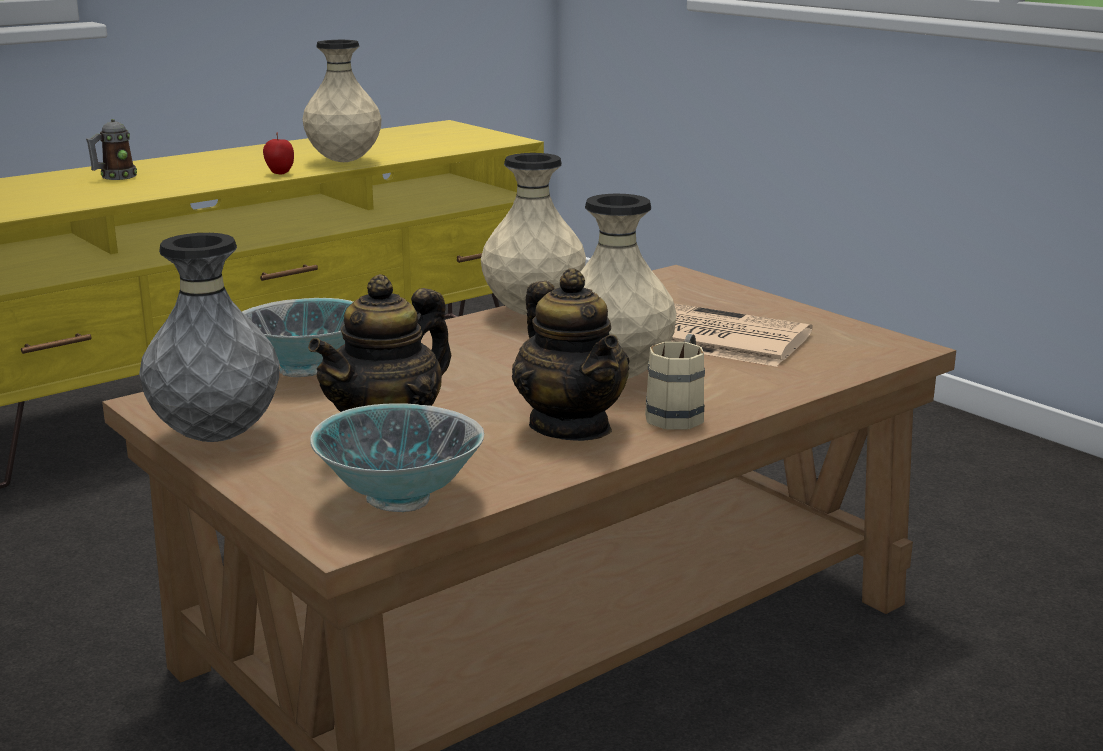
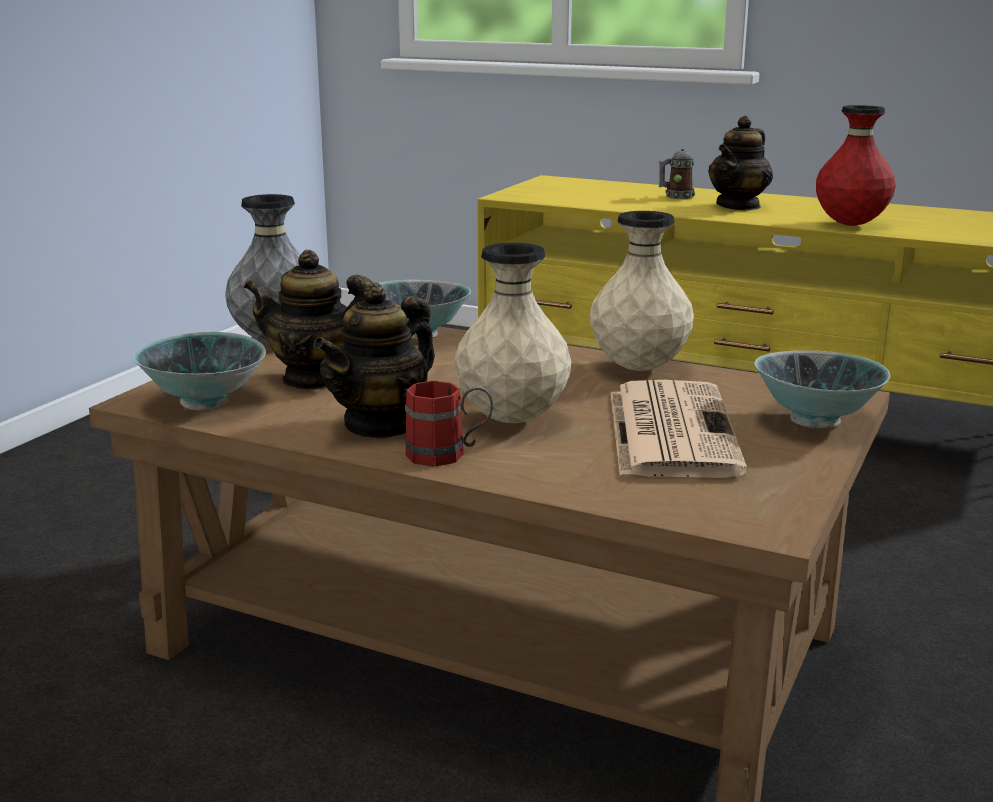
camera: 65 degrees right, 0 degrees up
(204, 170) = (739, 206): none -> teapot
(280, 173) = (772, 220): apple -> none
(344, 161) = (850, 225): beige vase -> red vase
(678, 413) = (449, 454): beige mug -> red mug
(718, 294) = (816, 421): none -> bowl

